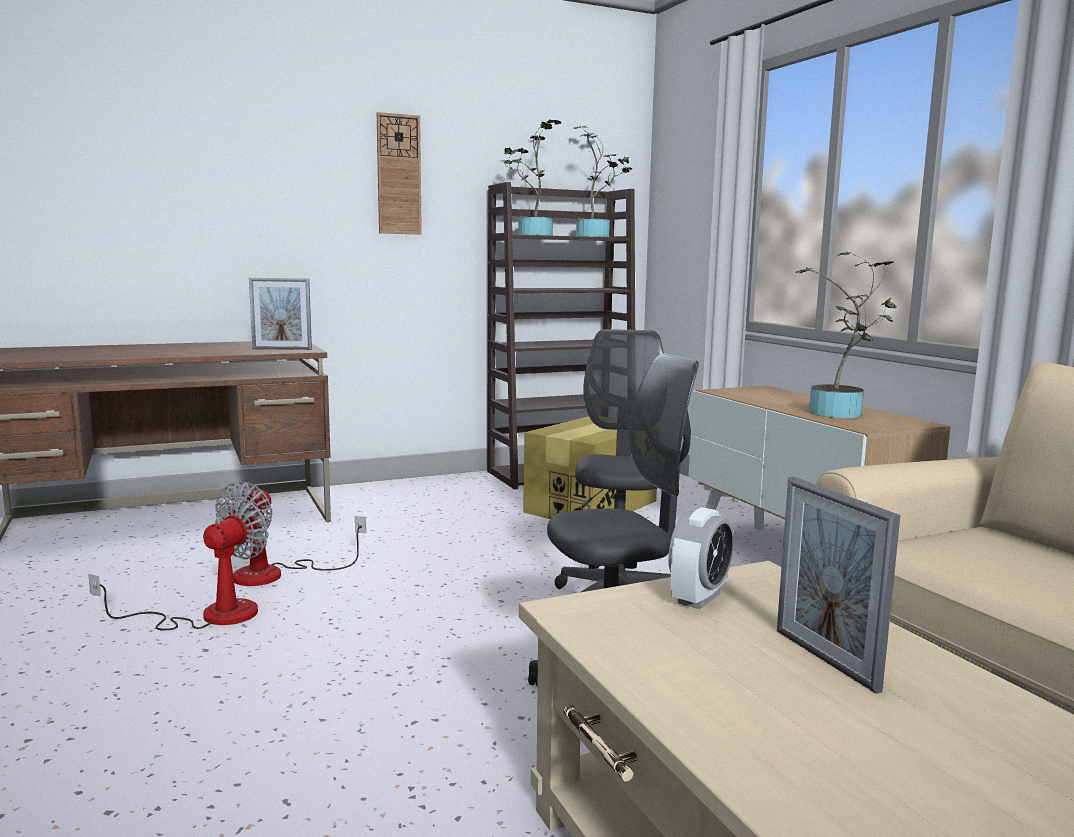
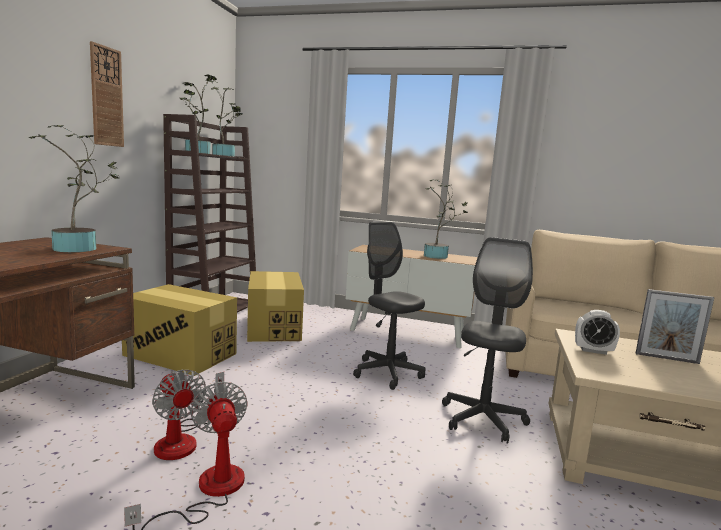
camera: 50 degrees left, 0 degrees up
(282, 349) = (80, 249): picture frame -> potted plant
(427, 506) = (180, 354): none -> cardboard box
(698, 598) = (593, 351): alarm clock -> alarm clock turned 120 degrees clockwise

